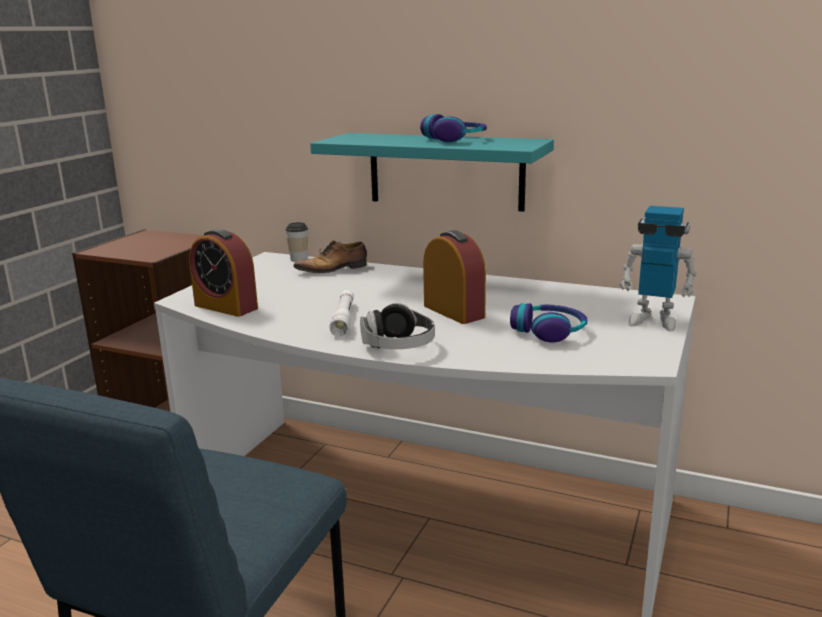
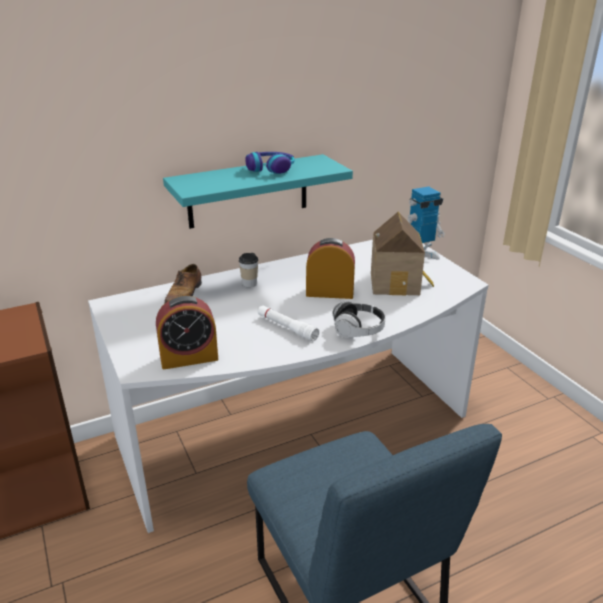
camera: 50 degrees left, 10 degrees up
(299, 259) = (136, 296): cup -> cup (249, 284)
(549, 331) = (397, 283): headphones -> toy house

